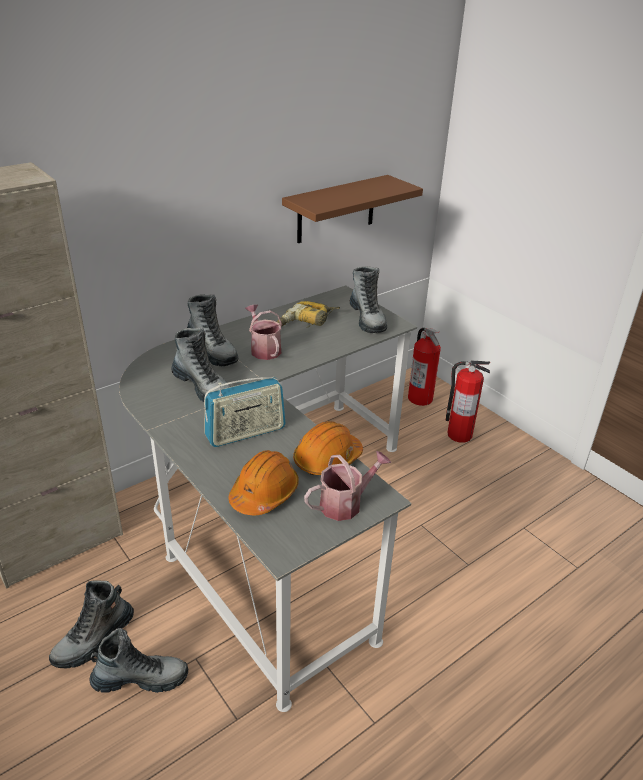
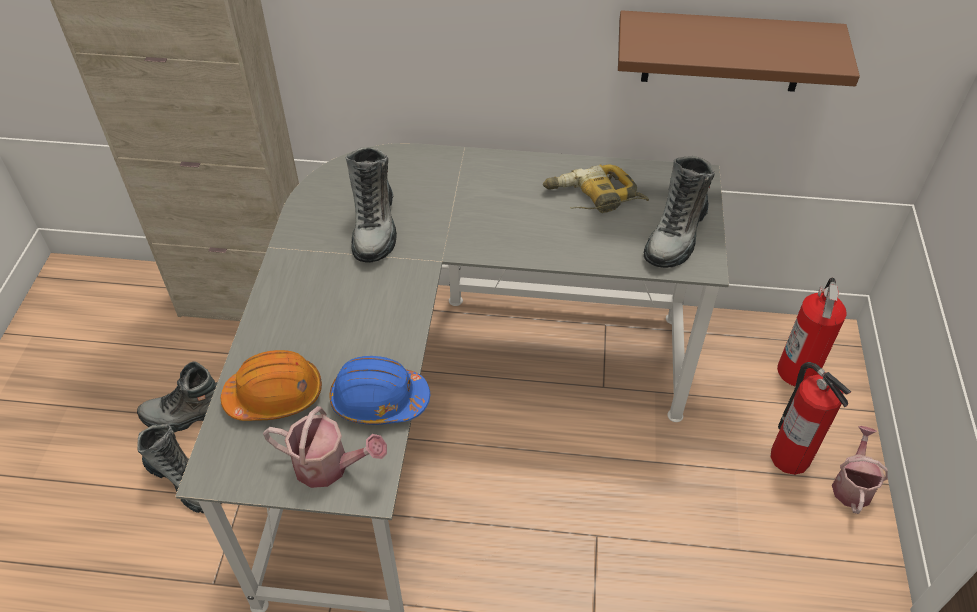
camera: 45 degrees right, 15 degrees up
(212, 350) = (441, 181): boot -> none
(245, 433) = (345, 311): radio -> none
(264, 349) = (496, 210): watering can -> watering can (852, 484)
(327, 459) = (379, 400): orange hard hat -> blue hard hat

